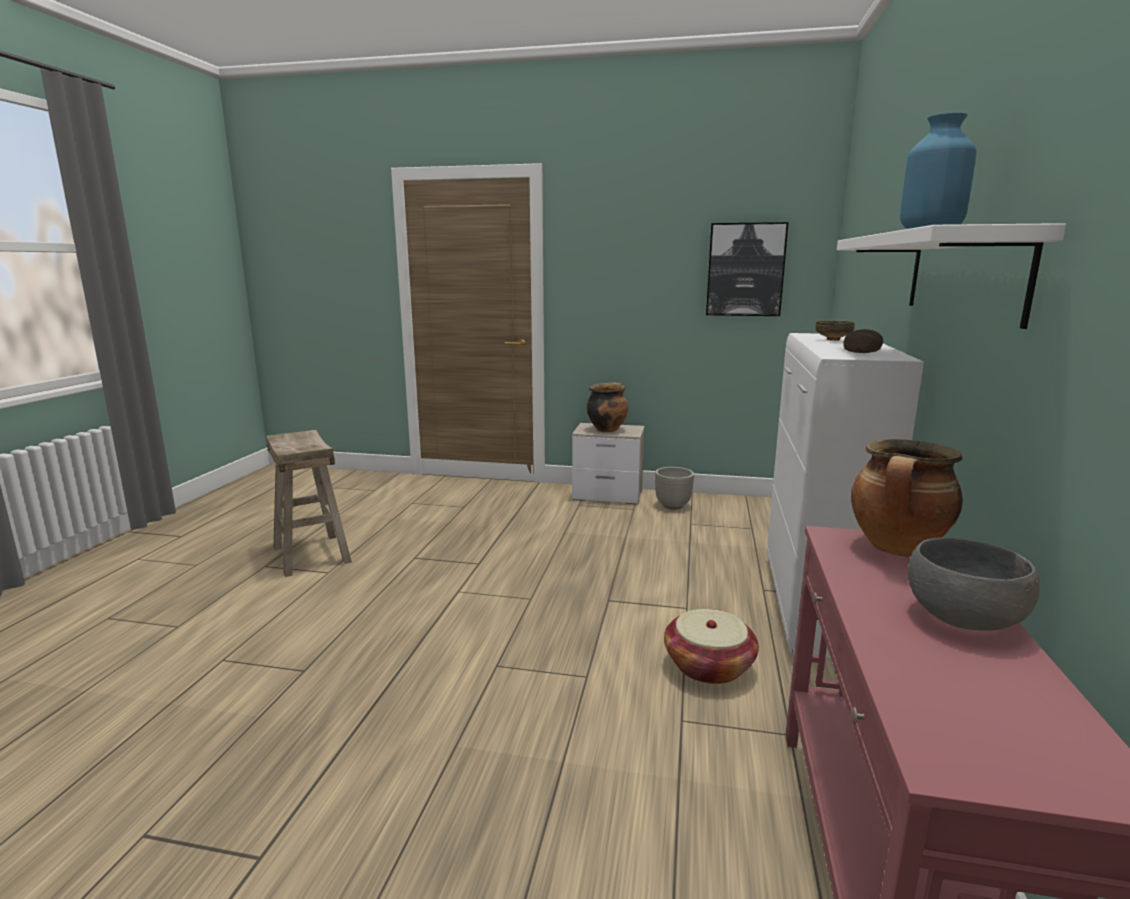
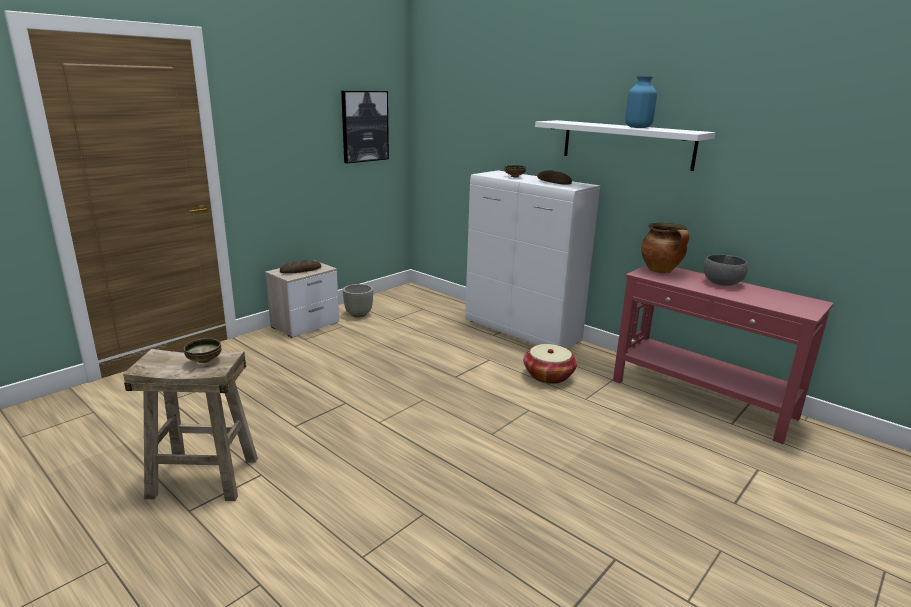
camera: 60 degrees left, 5 degrees up
(306, 445) = (205, 360): none -> bowl
(607, 429) = (301, 270): cooking pot -> bread

